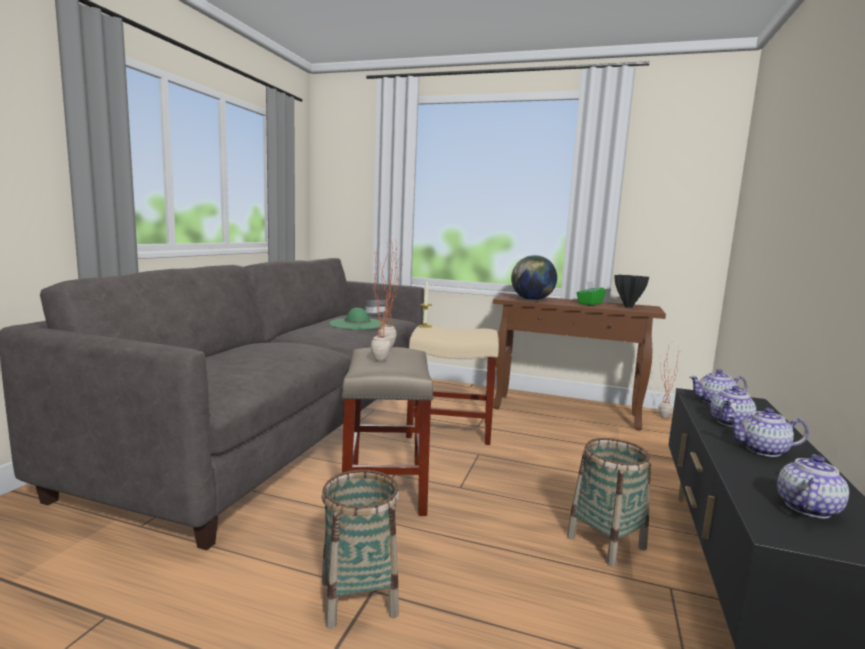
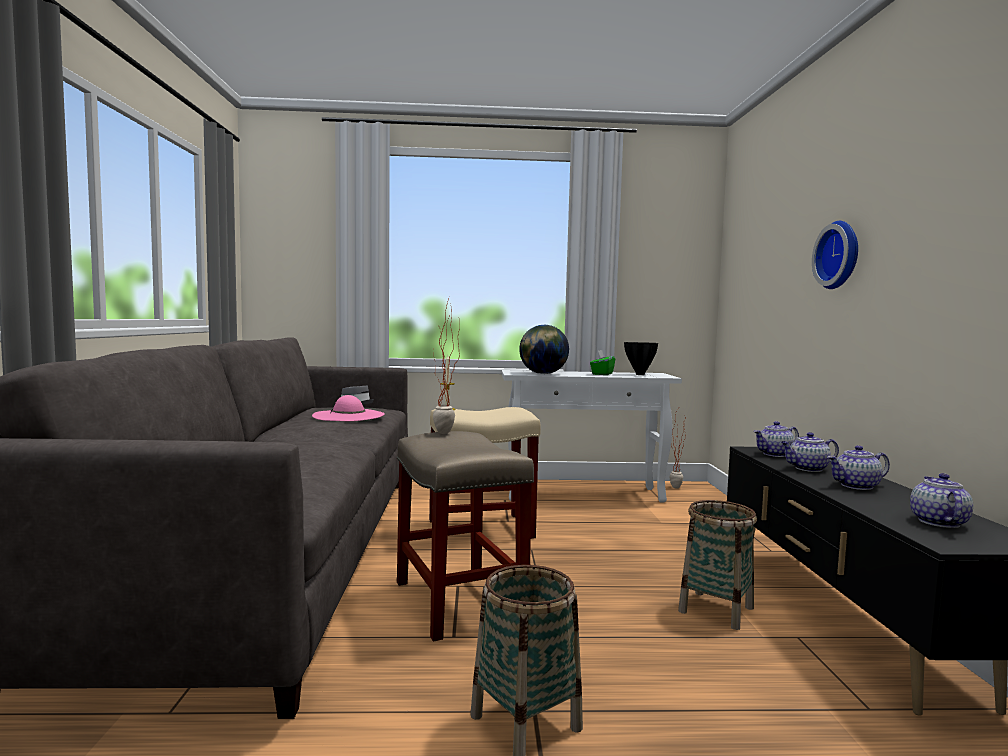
camera: 20 degrees left, 5 degrees down
(357, 324) = (349, 415): green hat -> pink hat
(386, 360) = (459, 445): potted plant -> none
(567, 412) = (585, 494): brown console table -> white console table
(730, 423) = (807, 468): teapot -> teapot turned 60 degrees clockwise
(819, 194) = (840, 255): none -> wall clock

